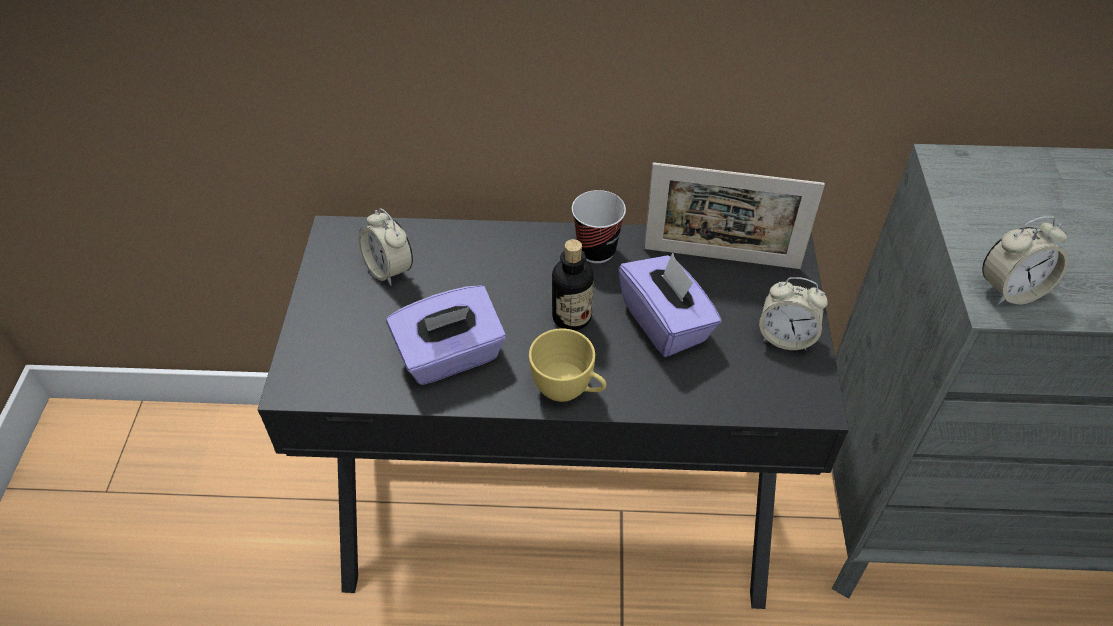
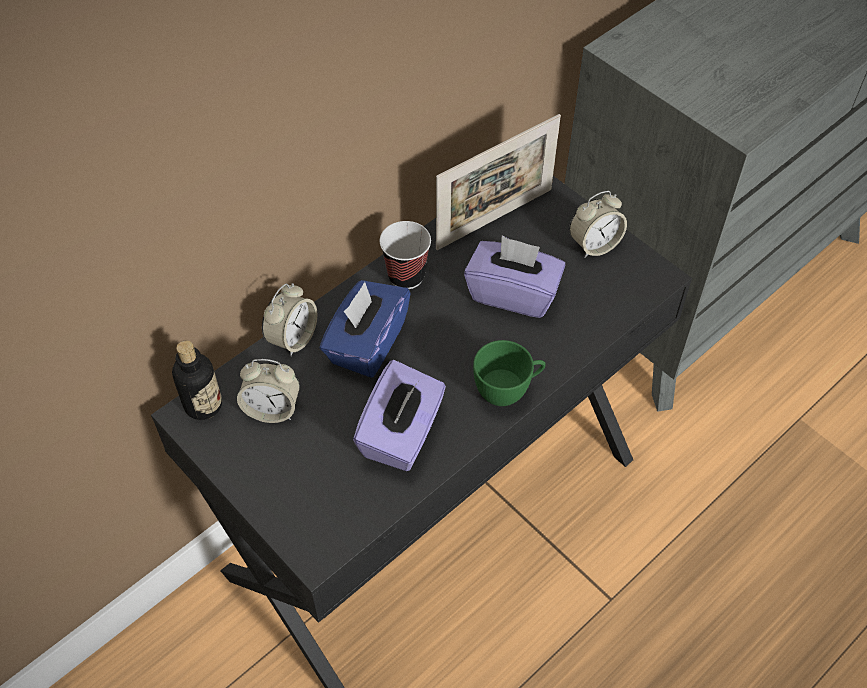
camera: 45 degrees left, 5 degrees up
(507, 275) = (367, 344): none -> blue tissue box
(569, 390) = (508, 390): yellow cup -> green cup
(571, 317) = (448, 338): bottle -> bottle (203, 405)
(1010, 290) = (740, 115): alarm clock -> alarm clock (292, 338)

